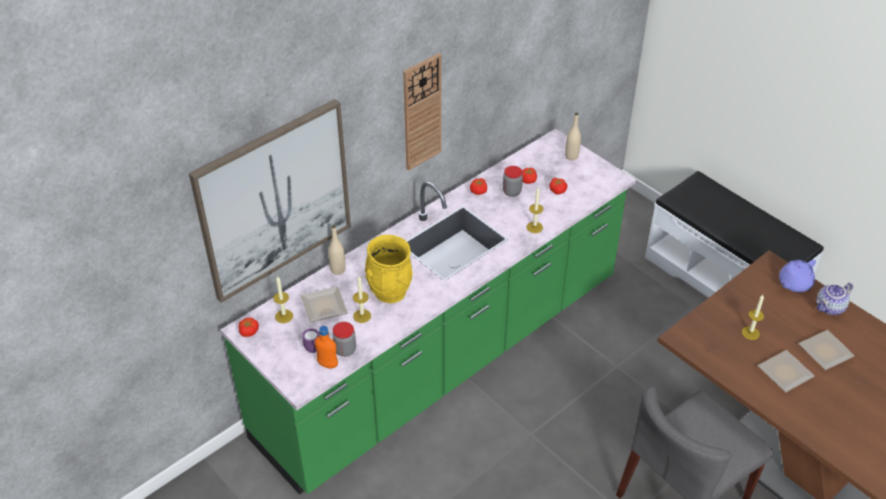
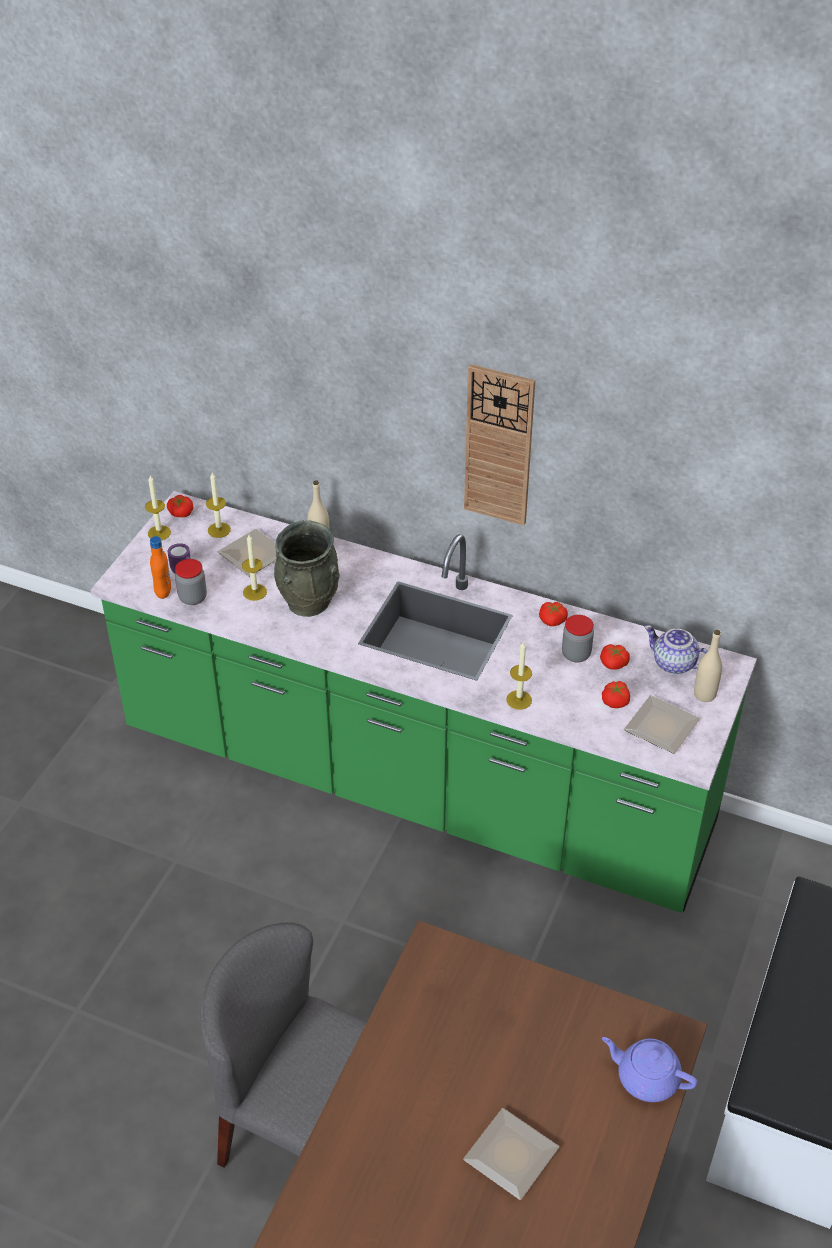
camera: 65 degrees right, 0 degrees up
(274, 200) = (262, 394): picture -> none
(389, 292) = (308, 601): yellow vase -> grey vase
(750, 333) = (493, 1038): candle -> candle (159, 533)
(783, 372) = (431, 1101): plate -> plate (660, 725)
(830, 308) = (620, 1145): teapot -> teapot (673, 664)

